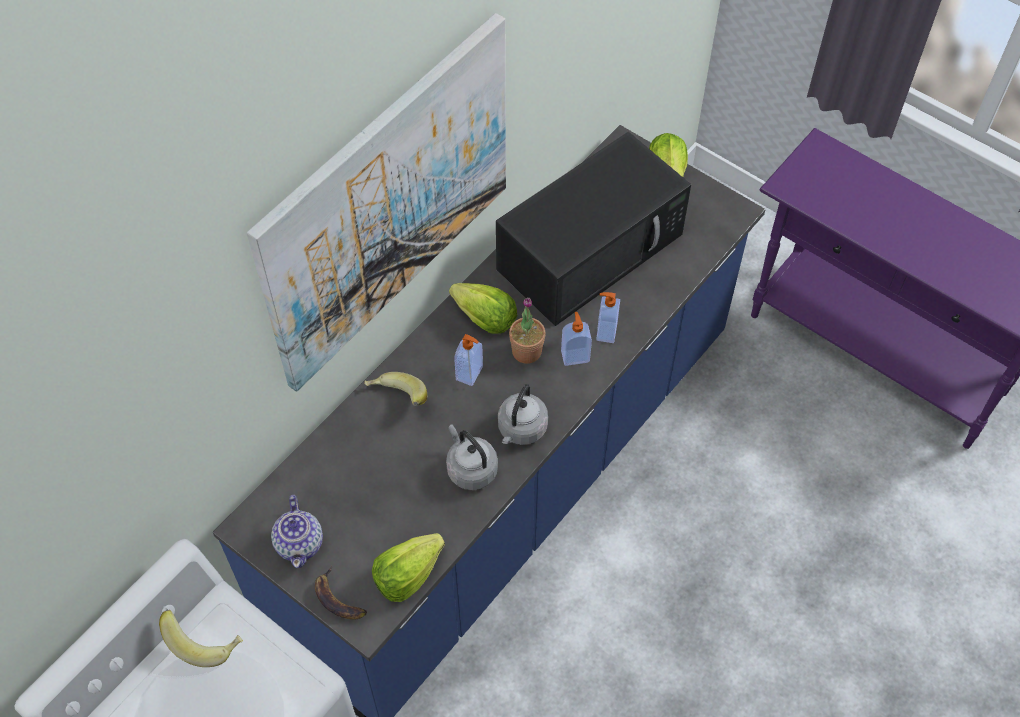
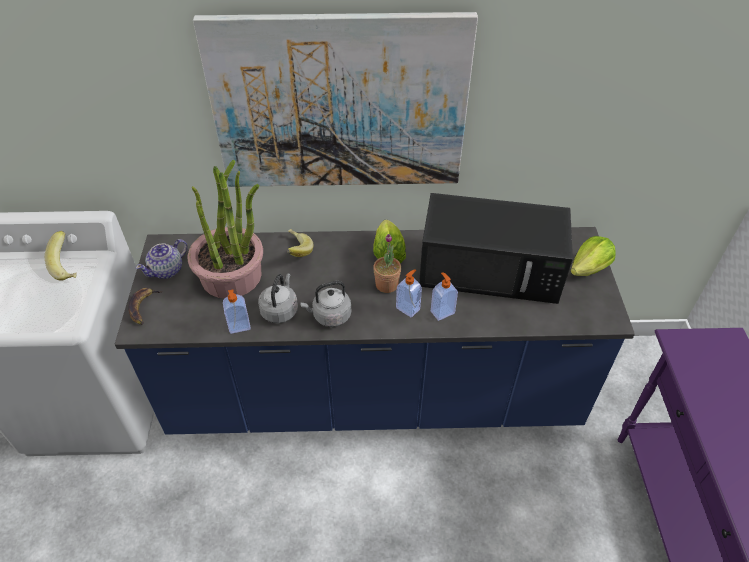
camera: 50 degrees right, 10 degrees down
(374, 483) = (232, 276): none -> potted plant
(407, 575) = (183, 327): lettuce -> none
(470, 374) = (344, 270): soap dispenser -> soap dispenser (239, 327)

